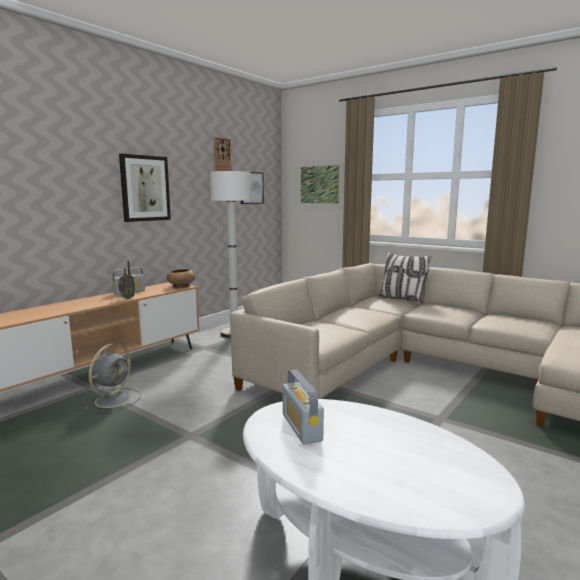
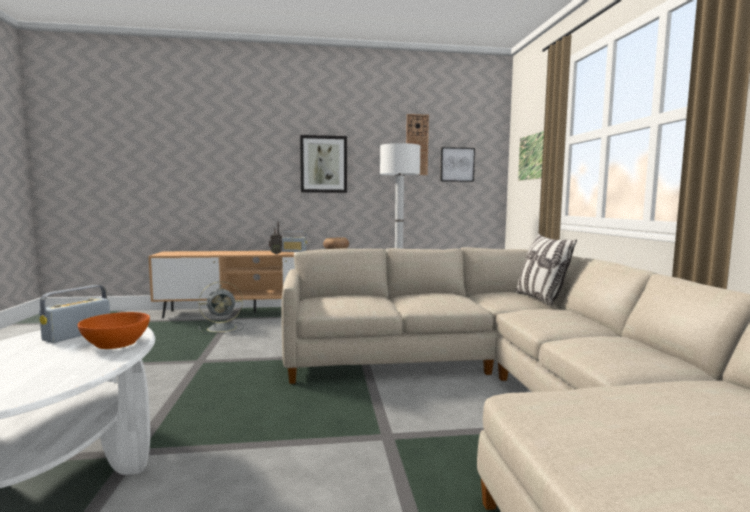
camera: 45 degrees right, 5 degrees down
(363, 417) = (116, 343): none -> orange bowl

